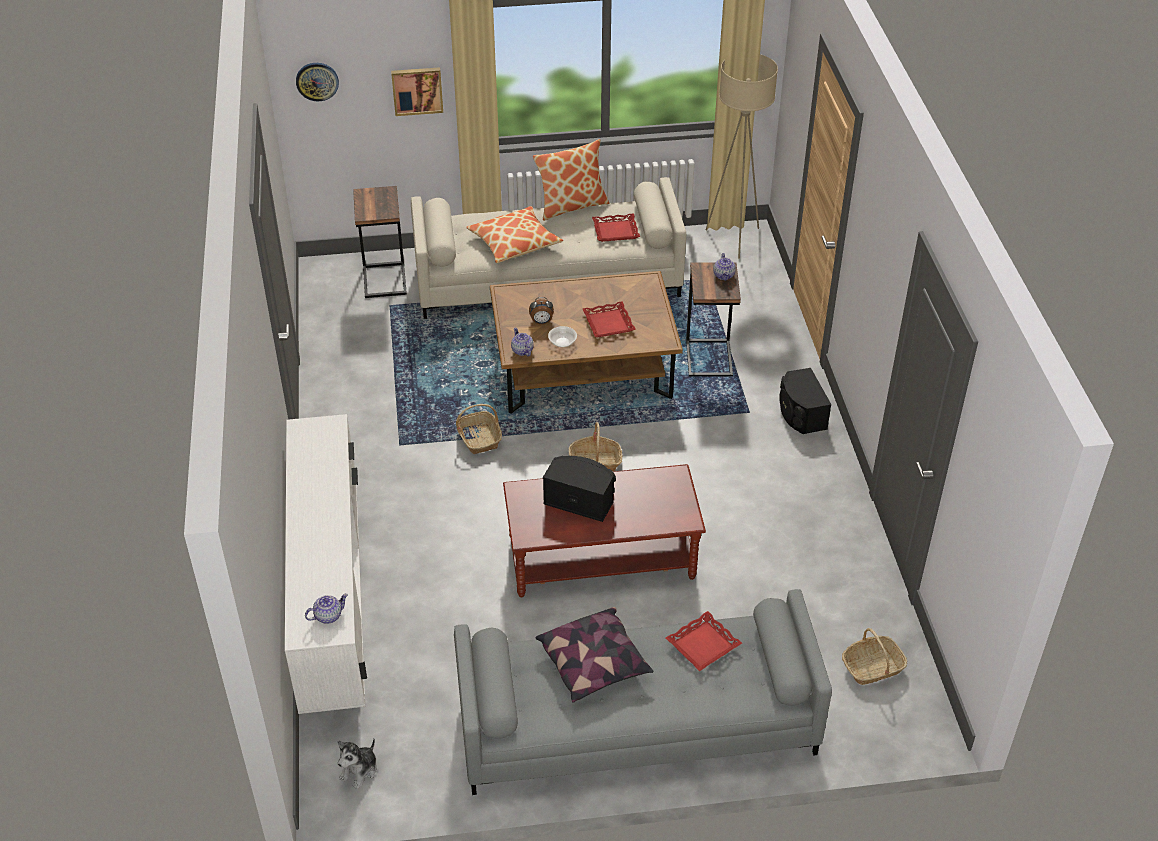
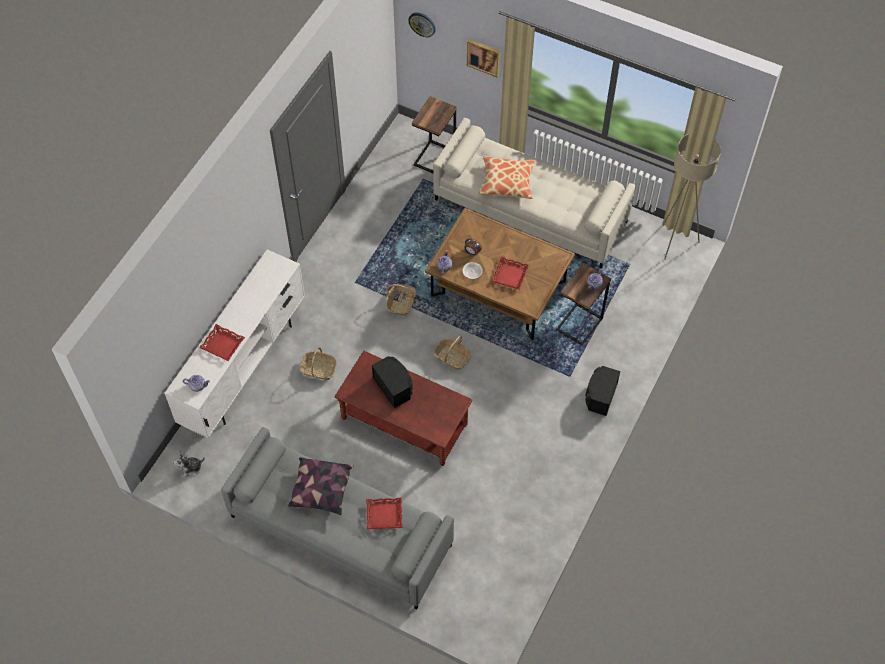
camera: 35 degrees right, 15 degrees up
(571, 205) = (565, 171): pillow -> none
(615, 231) = (575, 206): red tray -> red tray (223, 344)
(872, 667) = (491, 580): basket -> basket (318, 369)

